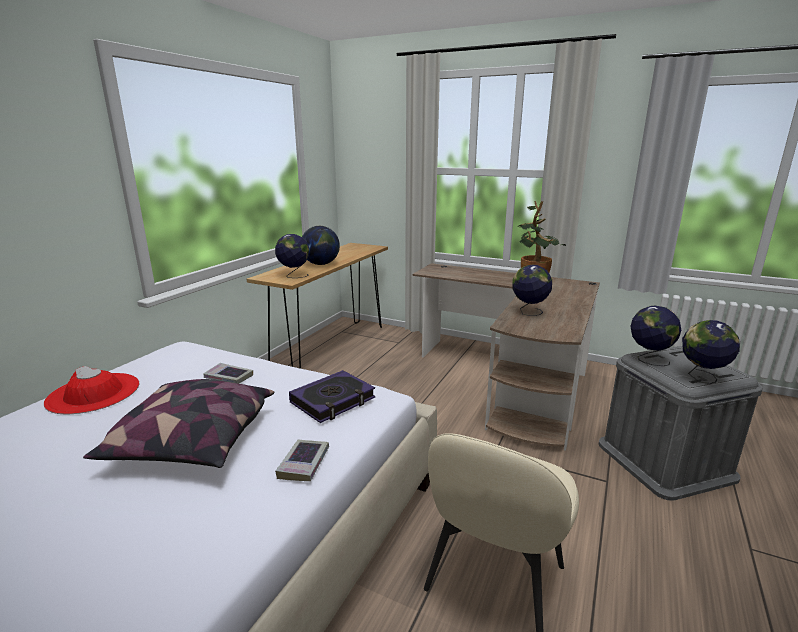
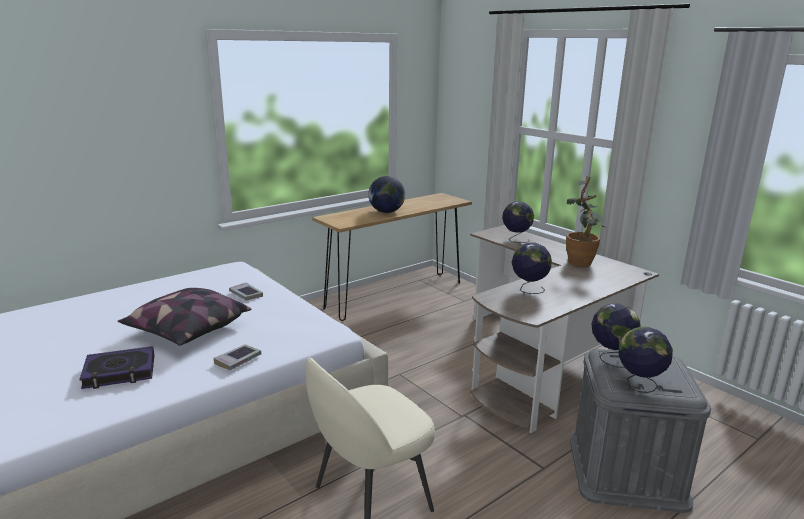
camera: 25 degrees right, 0 degrees up
(93, 393) = (159, 287): red hat -> none
(294, 276) = (351, 220): globe -> globe (516, 239)
(333, 401) = (295, 326): book -> book (119, 372)

